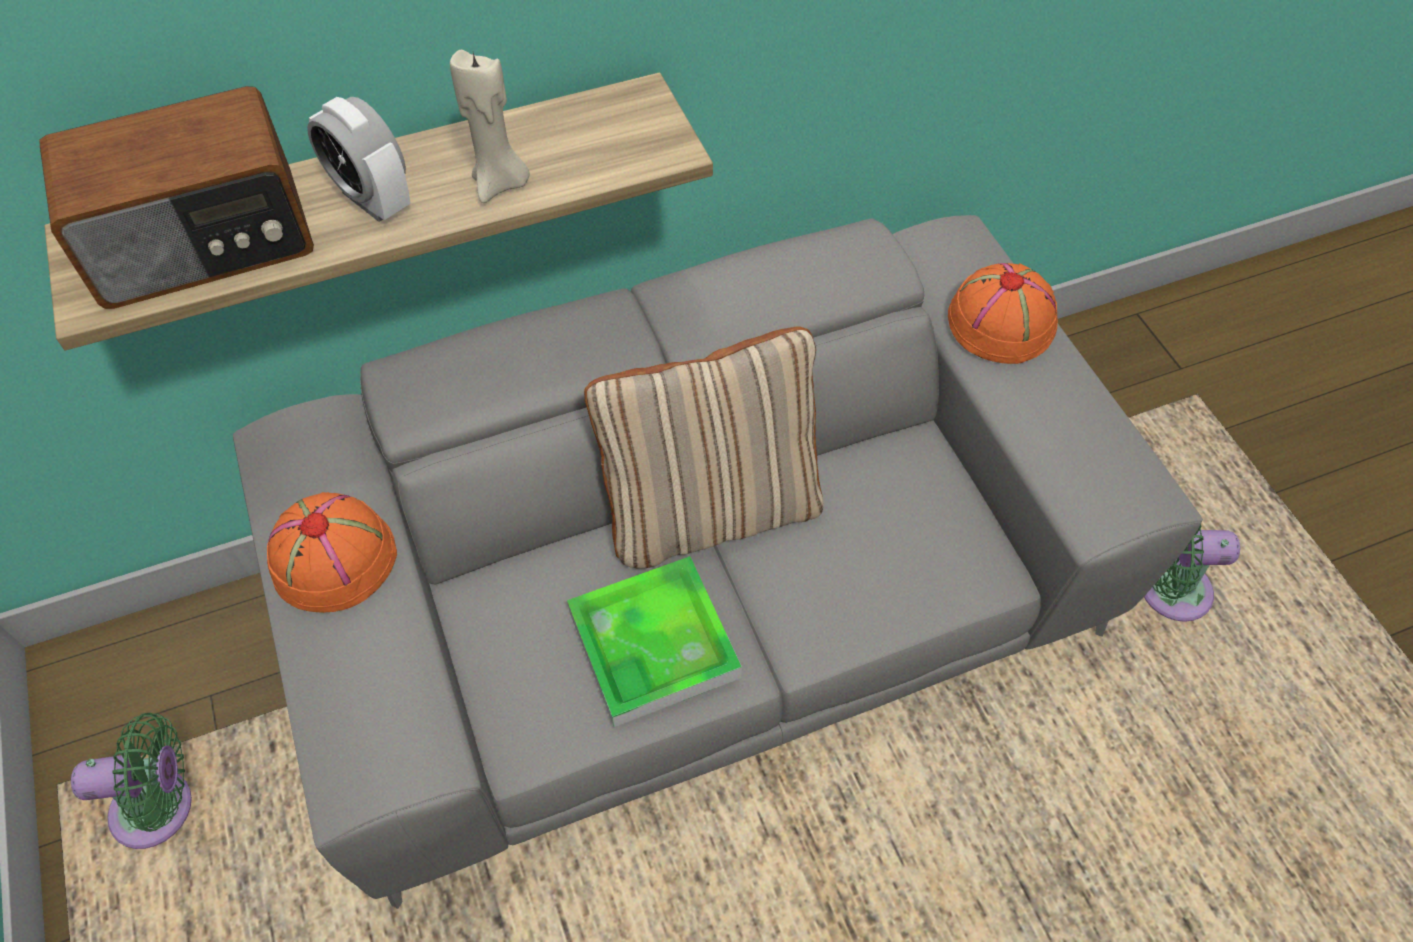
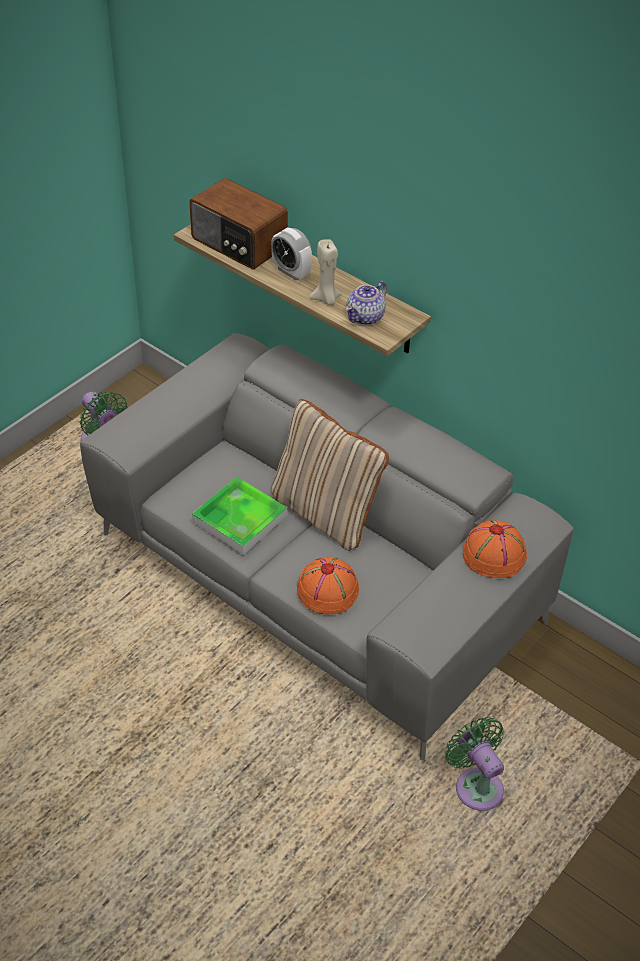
camera: 60 degrees right, 10 degrees down
(333, 557) = (194, 385): orange hat -> orange hat (328, 589)
(372, 199) = (291, 272): alarm clock -> alarm clock turned 60 degrees counterclockwise
(597, 151) = (366, 317): none -> teapot

